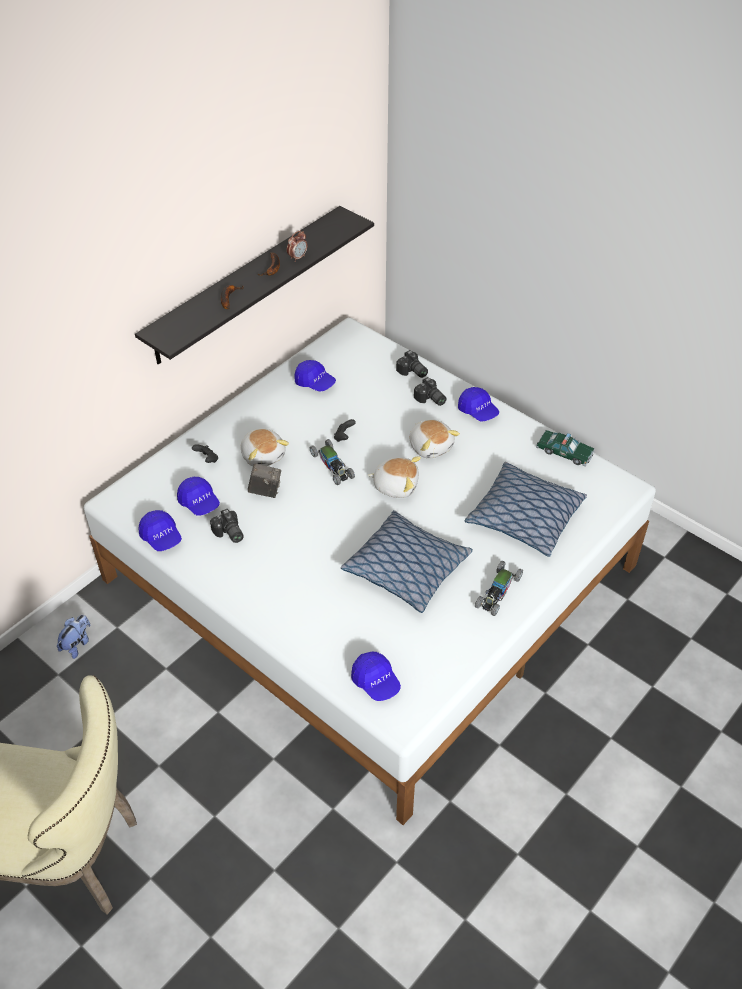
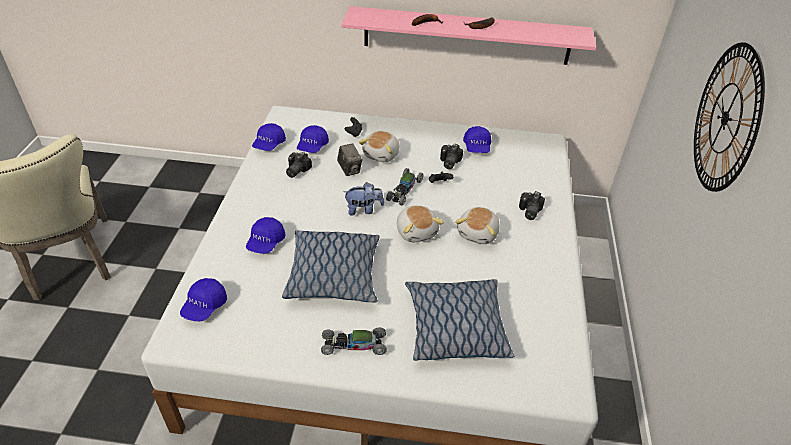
camera: 55 degrees right, 5 degrees down
(77, 644) = (226, 188): plush toy -> plush toy (363, 210)
(246, 285) = (466, 35): black shelf -> pink shelf
(297, 257) = (506, 31): alarm clock -> none
(412, 372) = (546, 189): camera -> camera (448, 162)
(478, 411) = (548, 244): blue cap -> blue cap (266, 243)
(564, 452) = (563, 323): toy car -> none
(567, 226) = (726, 118): none -> wall clock

